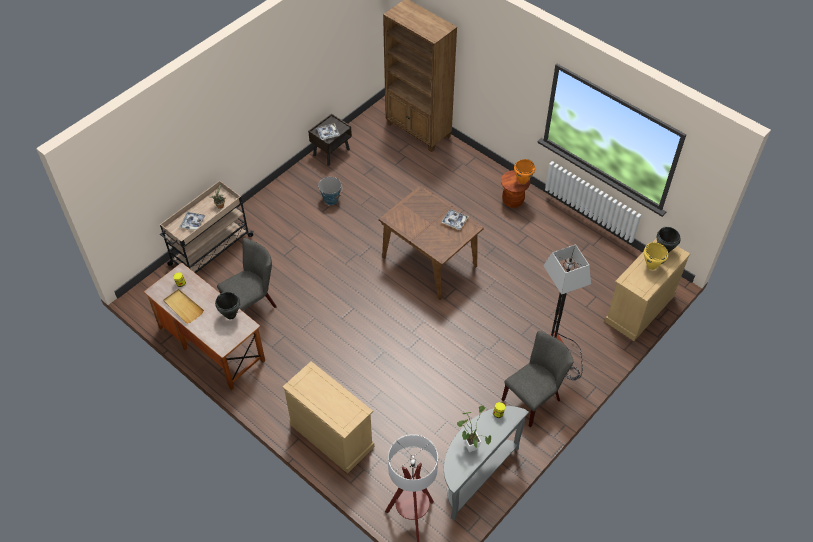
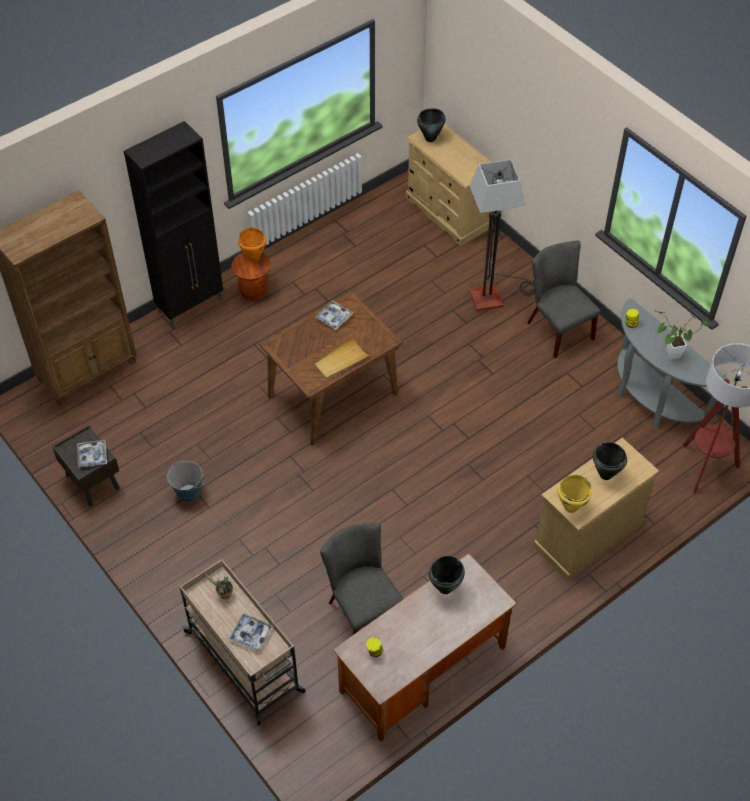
camera: 80 degrees left, 0 degrees up
(183, 307) = (420, 649): beige tray -> beige tray (340, 360)
(334, 401) = (605, 475): none -> black cooking pot
(489, 170) = (191, 305): none -> black cabinet
(651, 266) = (450, 153): yellow cooking pot -> yellow cooking pot (570, 507)

